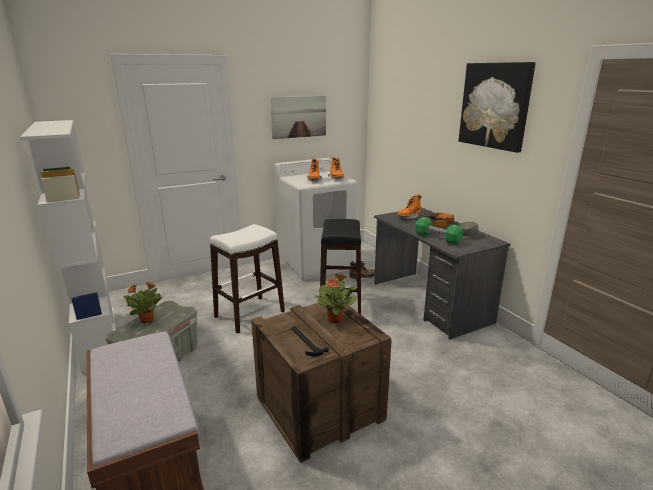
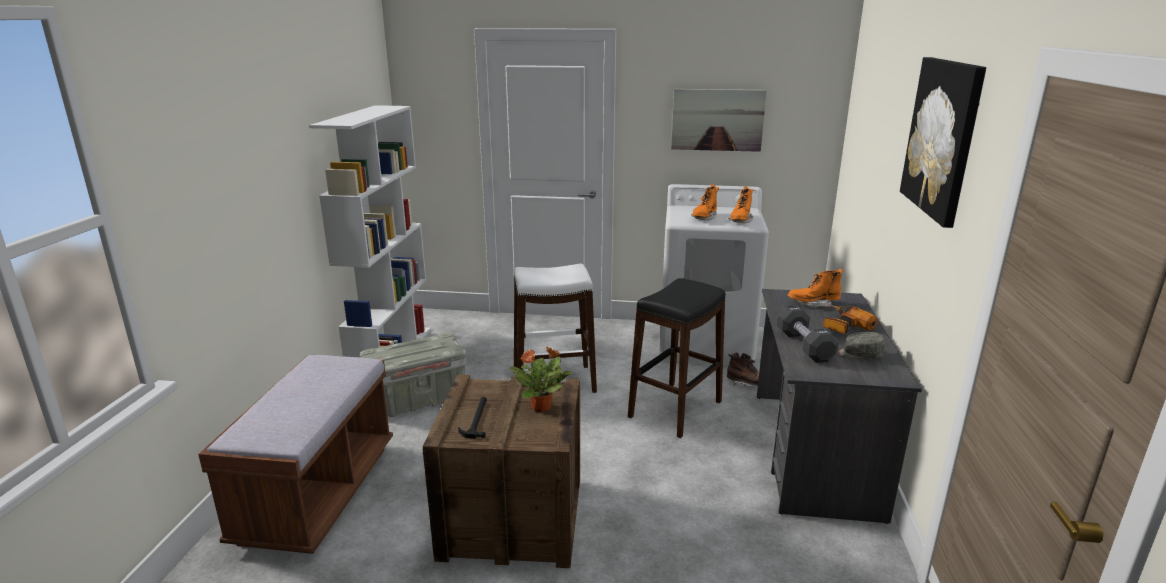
camera: 35 degrees right, 0 degrees up
(148, 320) = (409, 347): potted plant -> none
(437, 238) = (804, 346): green dumbbell -> black dumbbell

